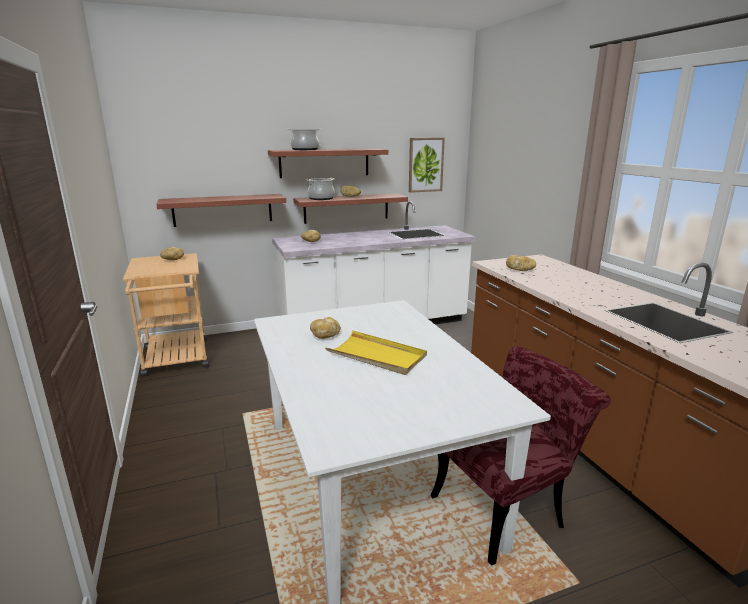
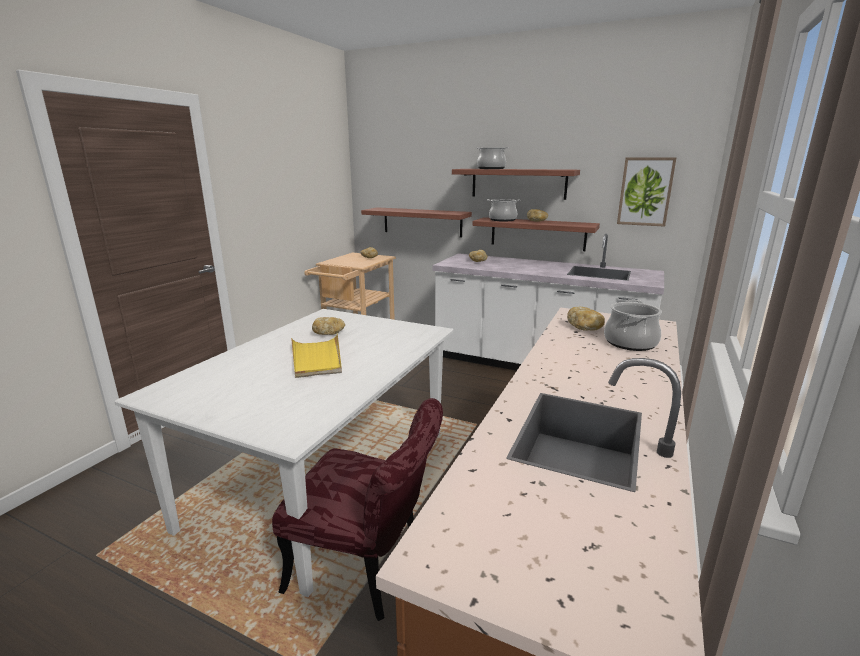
camera: 45 degrees right, 0 degrees up
(559, 271) = (630, 343): none -> cooking pot

